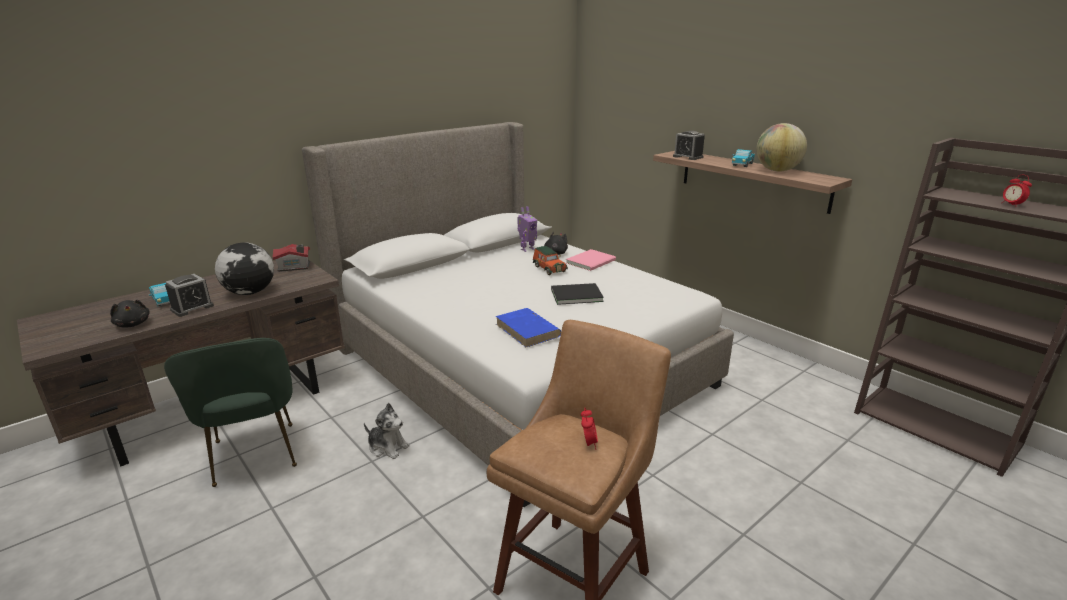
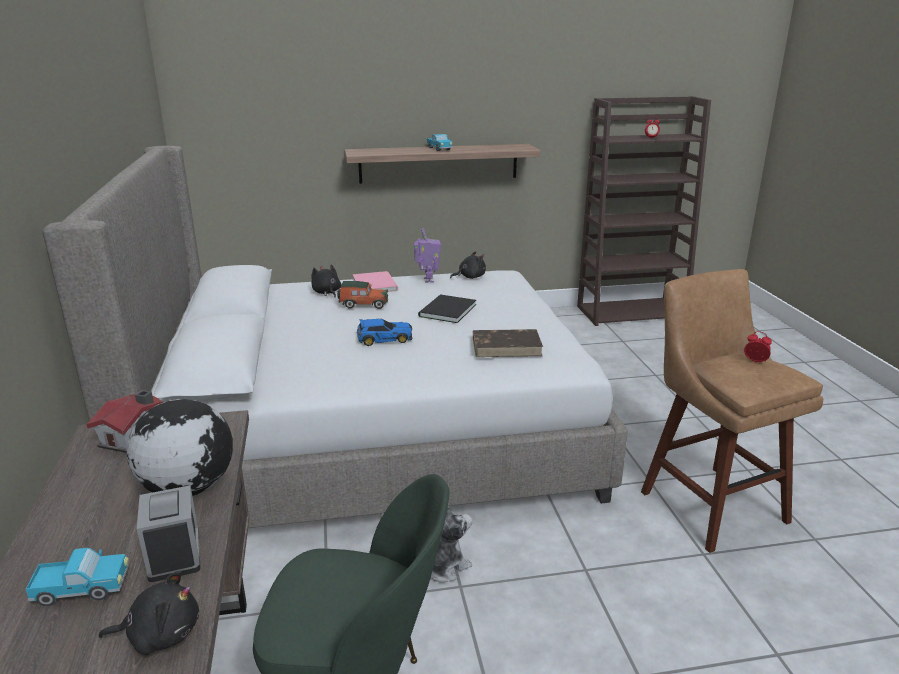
camera: 60 degrees left, 0 degrees up
(496, 290) = (383, 339): none -> toy car
(527, 249) = (289, 300): toy robot -> toy robot (427, 280)
(528, 330) = (507, 346): blue book -> brown book
(661, 285) = (470, 277): none -> black plush toy
(688, 157) = (380, 152): alarm clock -> none
(777, 170) = (475, 148): globe -> none

